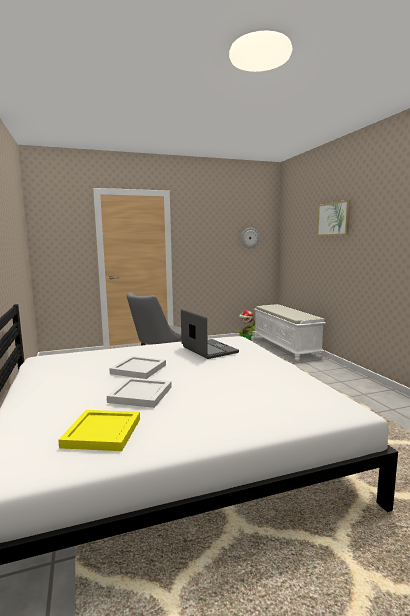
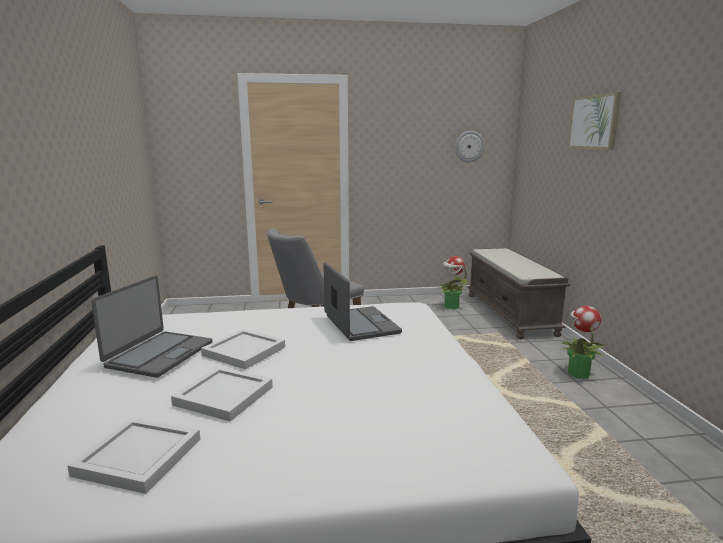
camera: 10 degrees right, 5 degrees up
(78, 375) = (159, 354): none -> laptop
(102, 432) = (138, 456): yellow tray -> white tray
(286, 347) = (511, 314): white bench -> brown bench
(340, 377) = (577, 373): none -> potted plant

